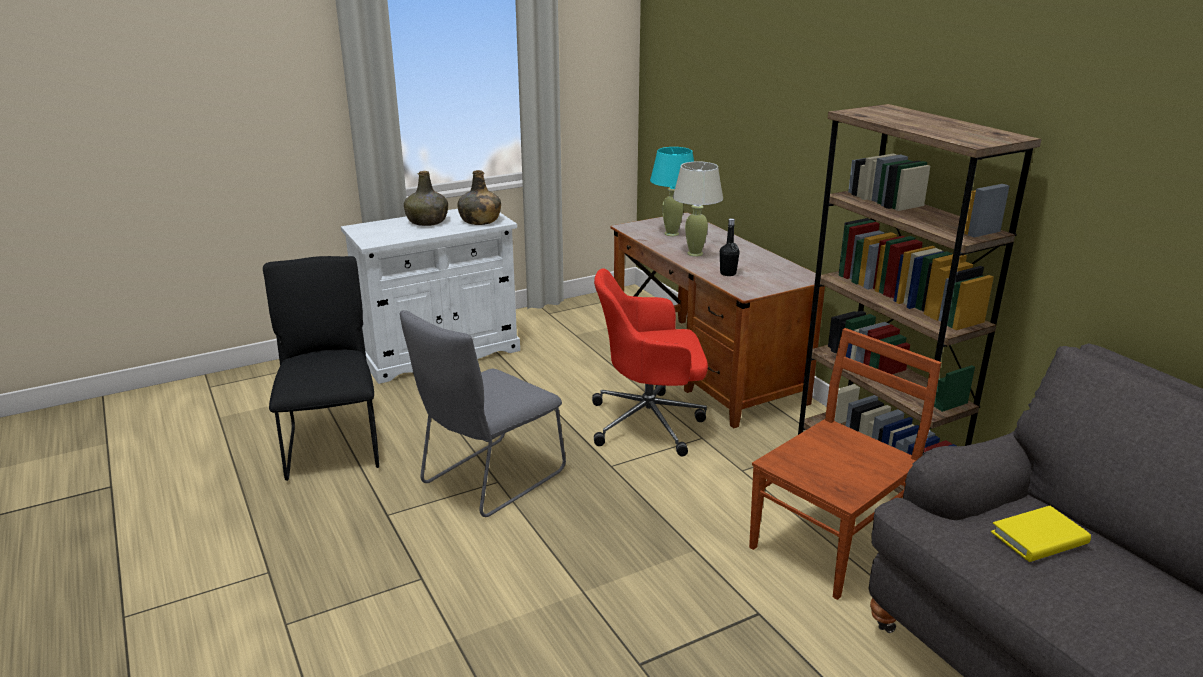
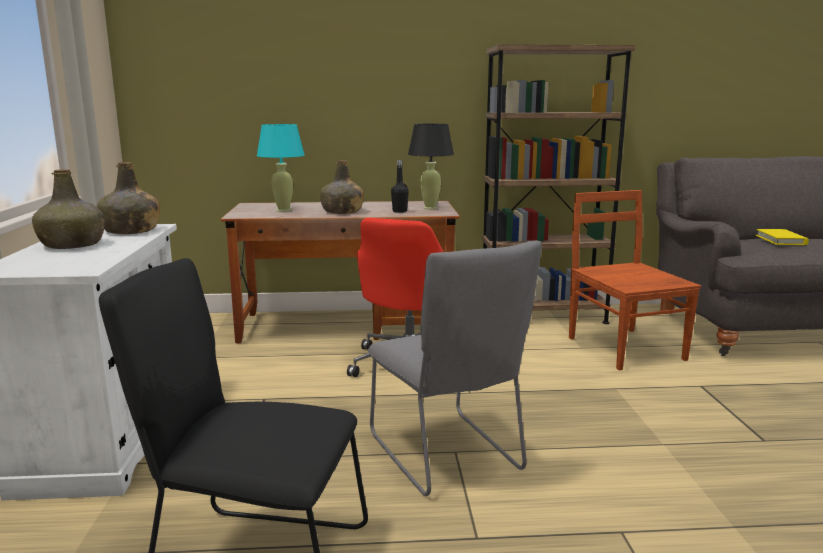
camera: 65 degrees left, 10 degrees down
(695, 253) = (342, 211): beige table lamp -> green bottle
(768, 281) = (430, 208): none -> black table lamp

